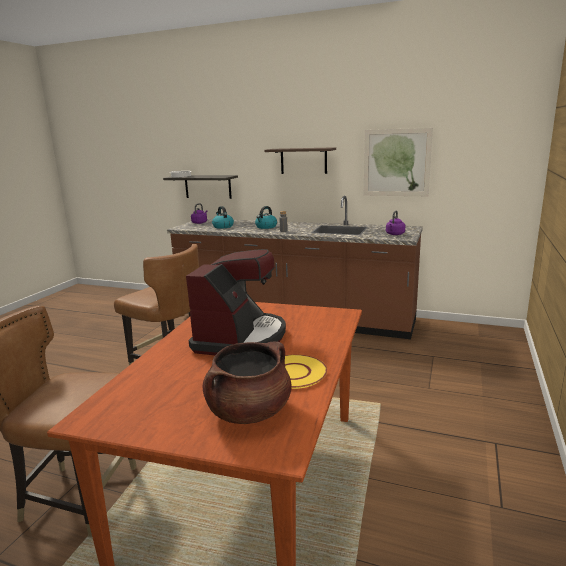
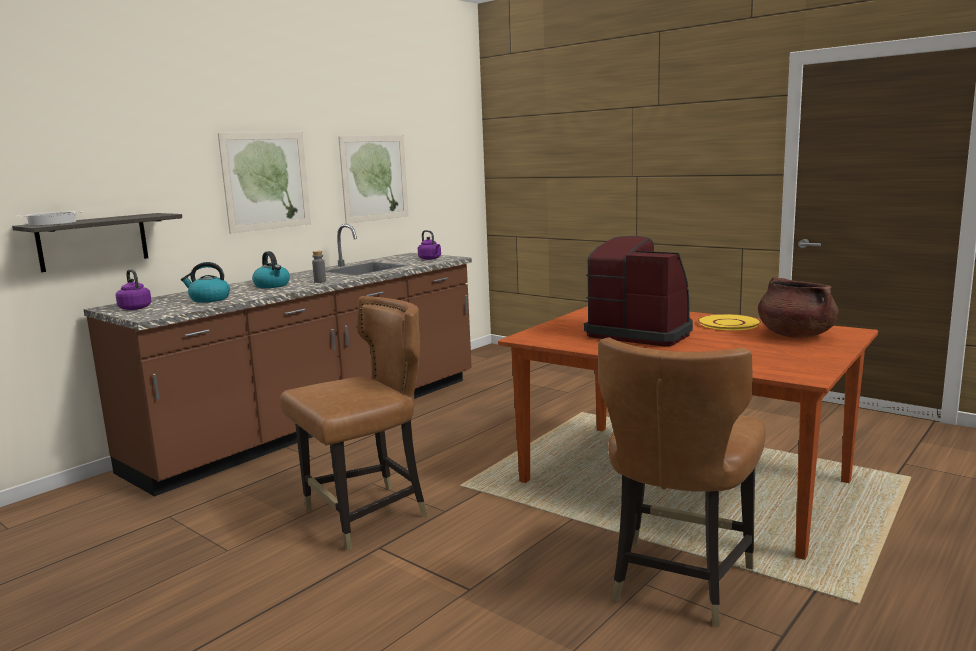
camera: 70 degrees left, 5 degrees down
(303, 161) = (266, 181): shelf -> picture

